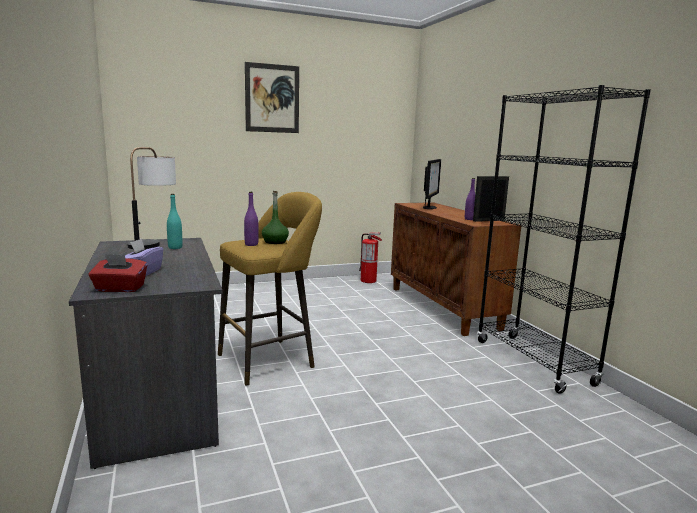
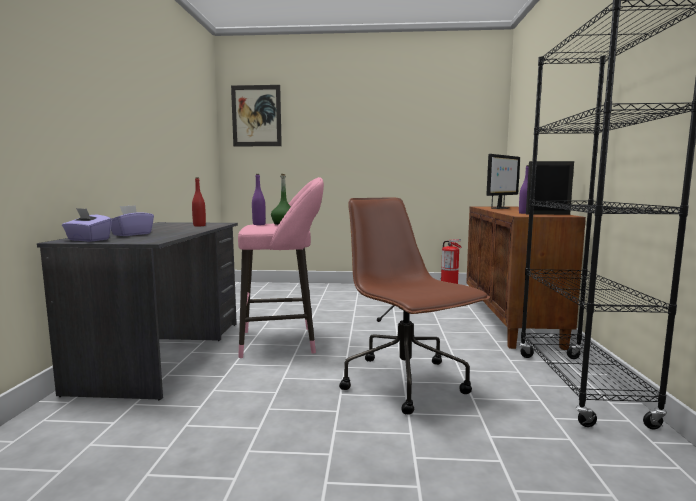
camera: 25 degrees right, 5 degrees down
(119, 289) = (88, 240): red tissue box -> purple tissue box
(154, 243) = (192, 223): table lamp -> none
(175, 247) = (199, 226): turquoise bottle -> red bottle
(271, 359) = (283, 341): yellow stool -> pink stool
(272, 98) = (355, 112): picture -> picture (256, 116)
(417, 382) = (406, 383): none -> brown office chair

